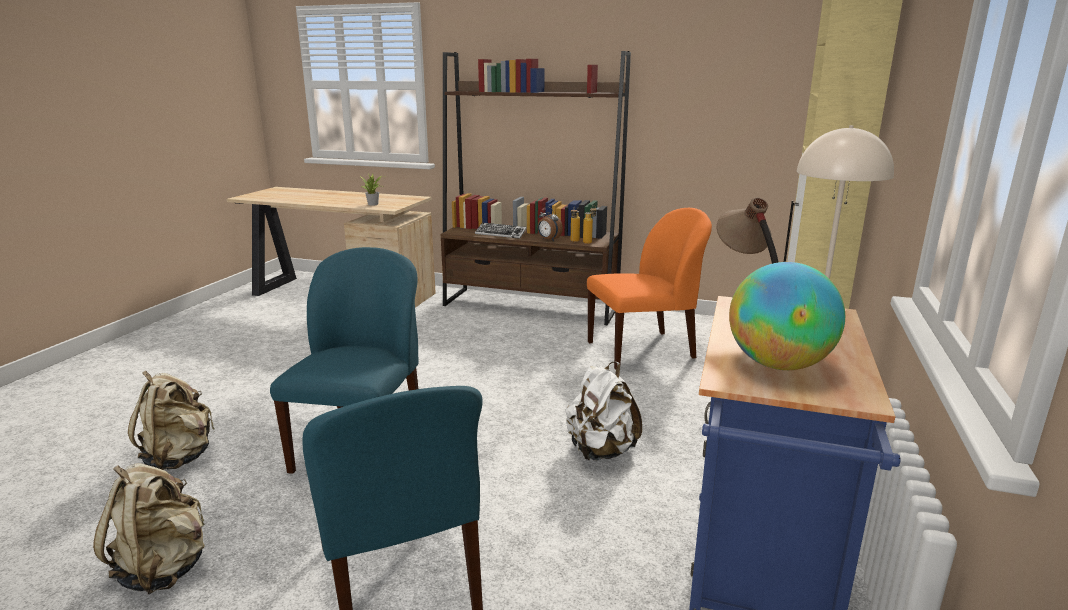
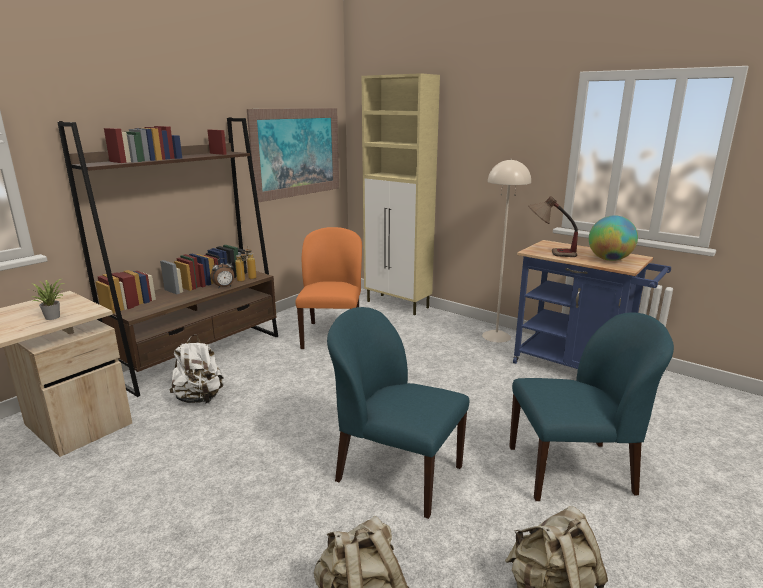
camera: 70 degrees left, 0 degrees up
(500, 234) = (177, 299): keyboard -> none
(600, 451) = (454, 378): white backpack -> white backpack (199, 398)
(741, 104) = (297, 152): none -> picture

